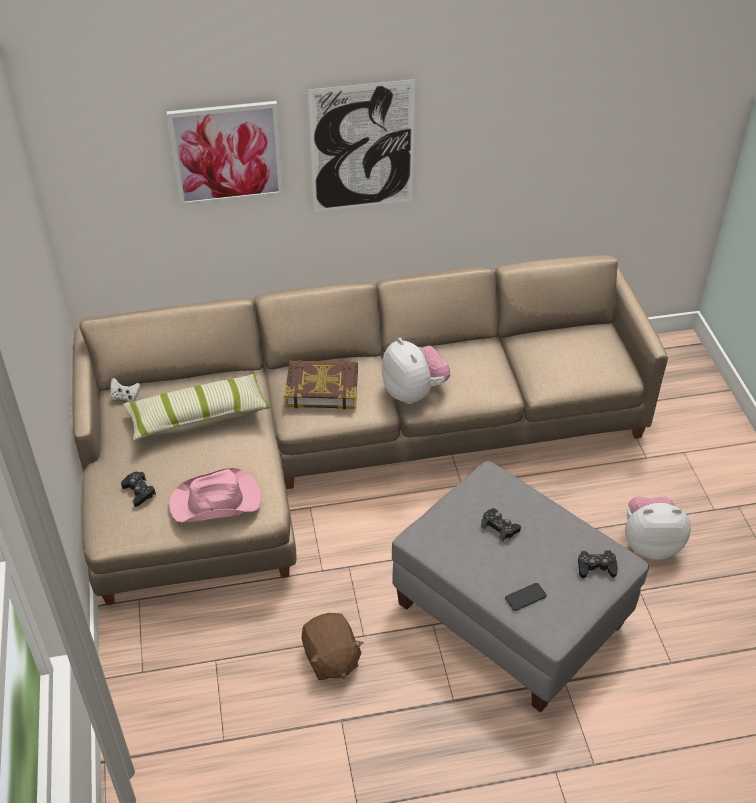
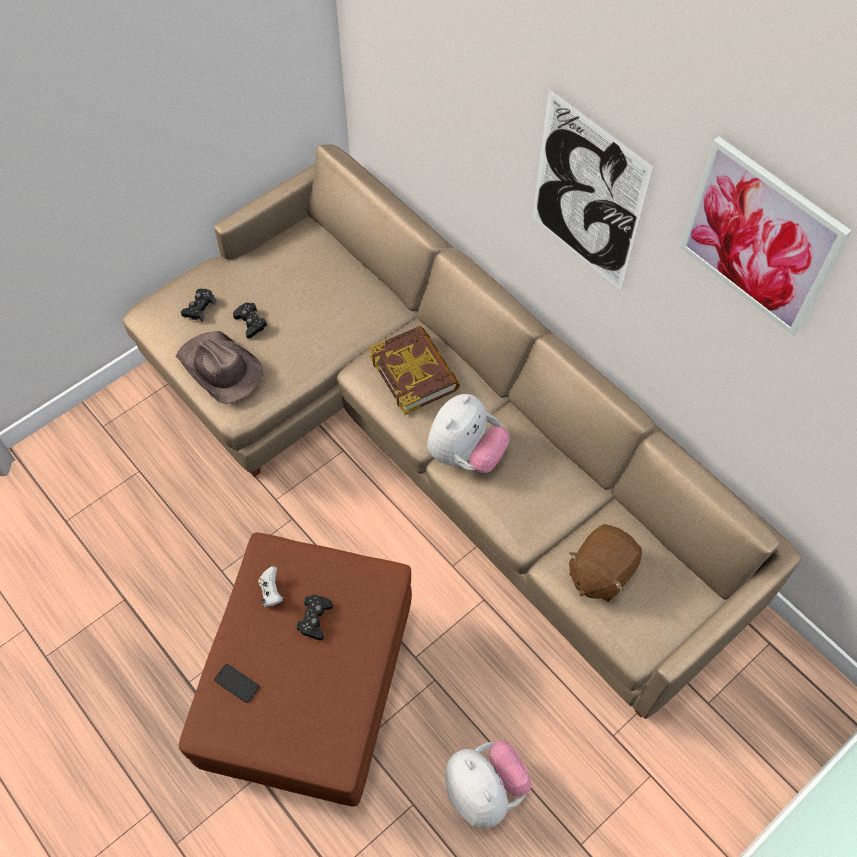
camera: 60 degrees right, 15 degrees up
(125, 397) = (306, 234): white game controller -> white game controller (271, 592)
(198, 417) = (313, 299): pillow -> none
(217, 501) = (220, 369): pink hat -> brown hat
(227, 153) = (471, 93): picture -> picture (760, 237)
(331, 659) = (183, 557): brown plush toy -> brown plush toy (600, 572)
(510, 616) = (310, 688): grey ottoman -> brown ottoman
(596, 567) = (312, 736): black game controller -> black game controller (251, 323)

